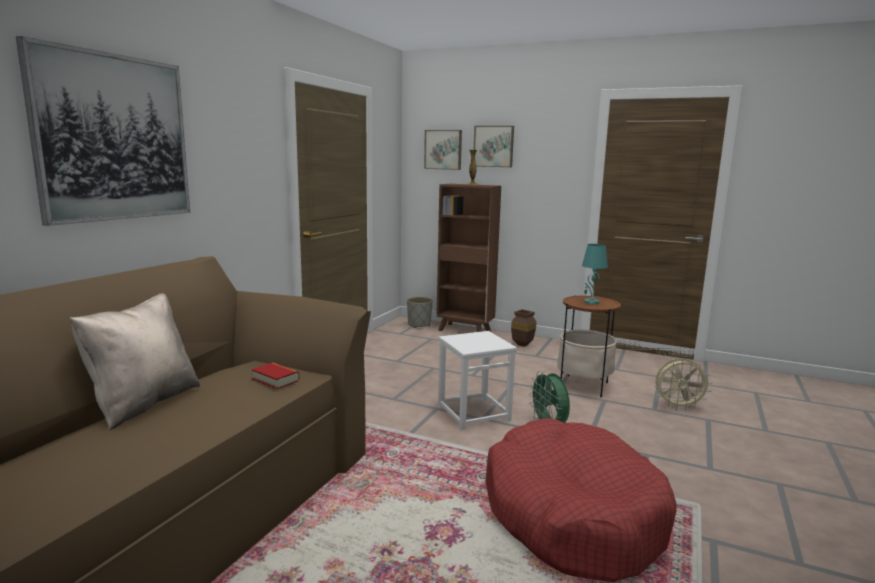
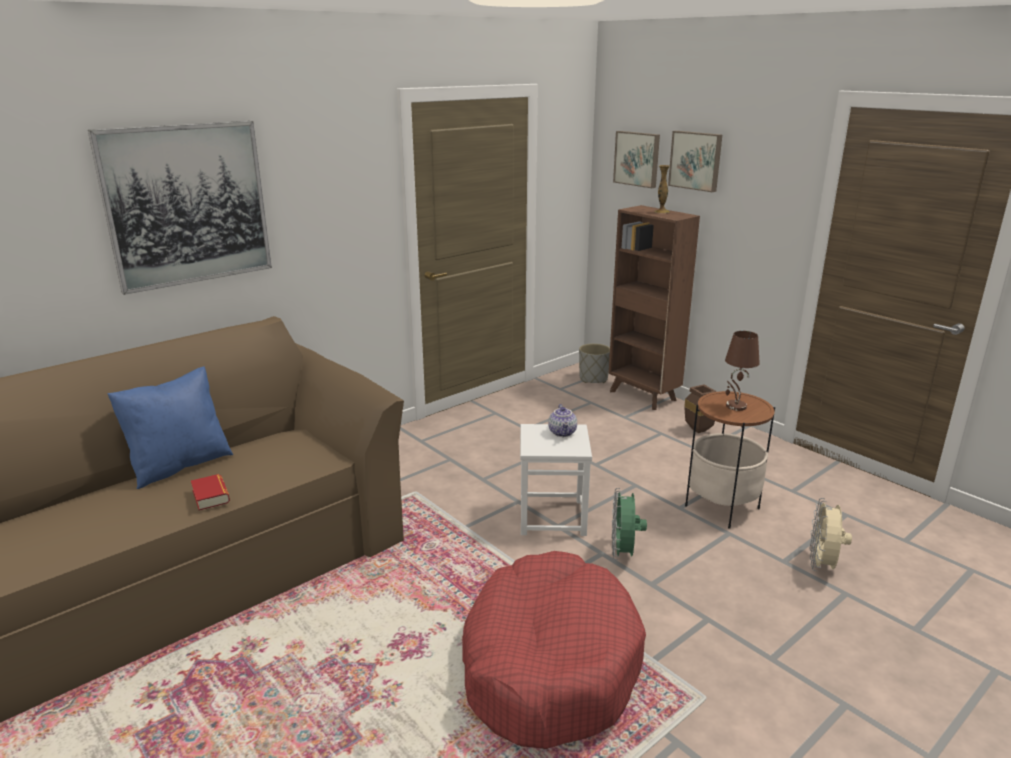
camera: 25 degrees right, 10 degrees up
(143, 403) = (179, 465): beige pillow -> blue pillow
(275, 380) = (299, 459): book -> book (211, 496)
(478, 337) = (563, 433): none -> teapot
(591, 302) = (735, 406): turquoise table lamp -> brown table lamp
(678, 407) = (822, 565): beige fan -> beige fan turned 75 degrees clockwise

